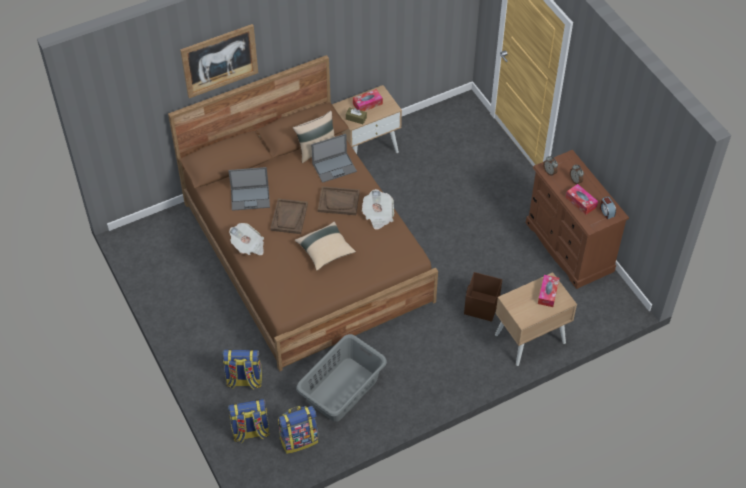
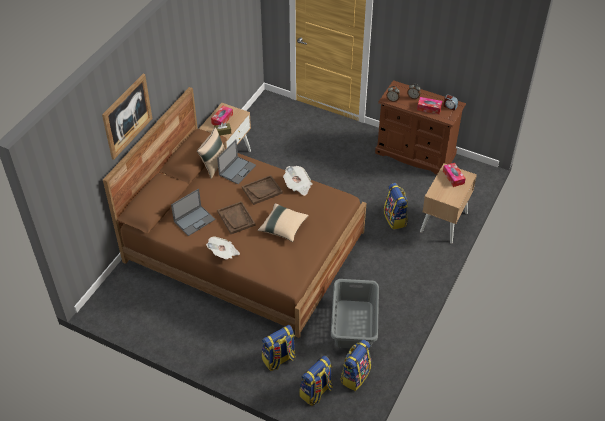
camera: 35 degrees left, 5 degrees down
(481, 306) = (395, 219): brown storage box -> backpack

